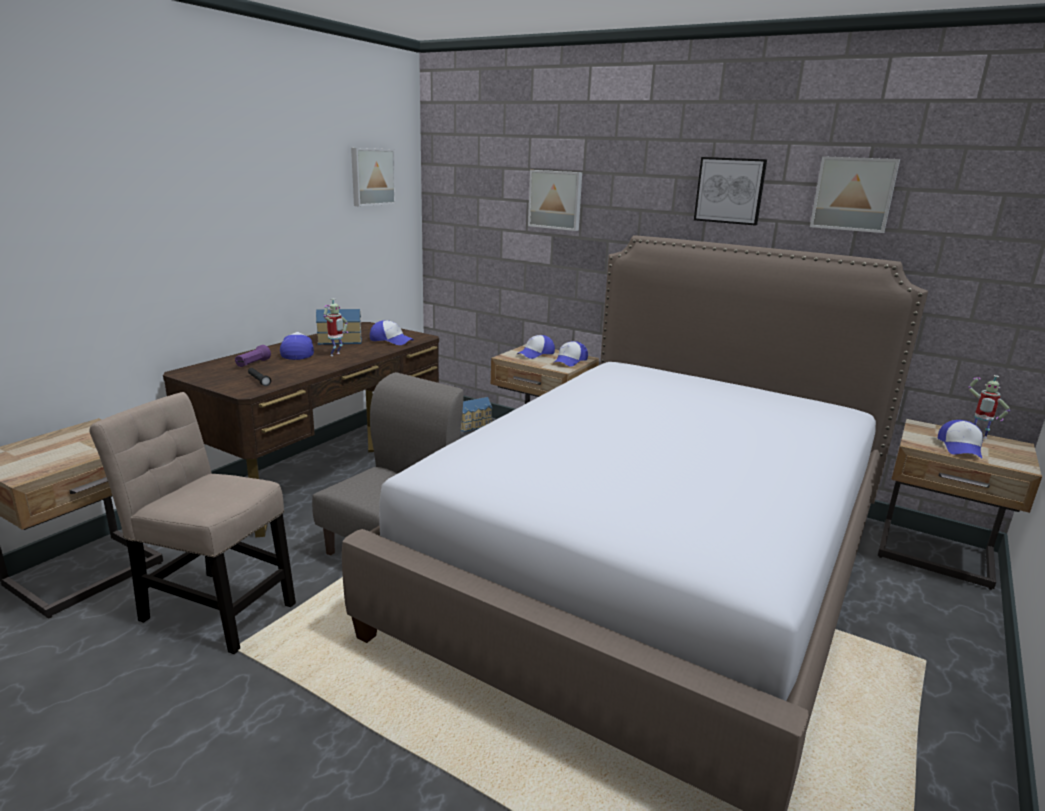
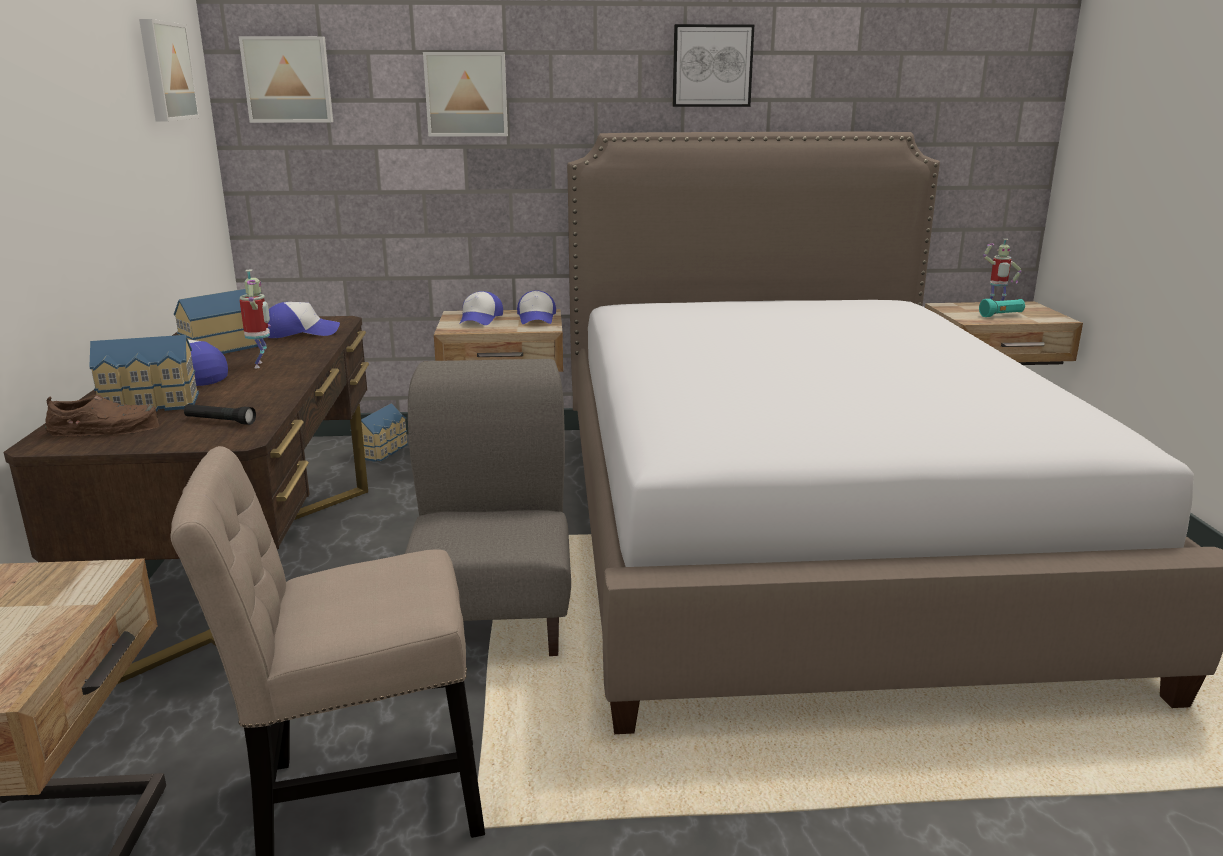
camera: 35 degrees left, 0 degrees up
(215, 371) = (106, 428): none -> brown shoe
(253, 364) = (150, 404): purple flashlight -> toy house
(853, 194) = (850, 61): picture -> picture (288, 80)
(960, 447) = (1001, 315): cap -> turquoise flashlight

